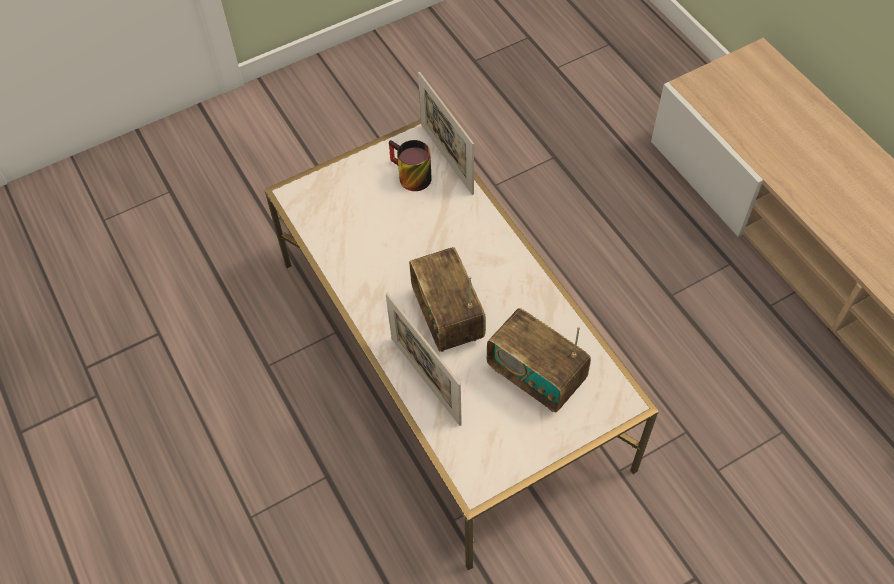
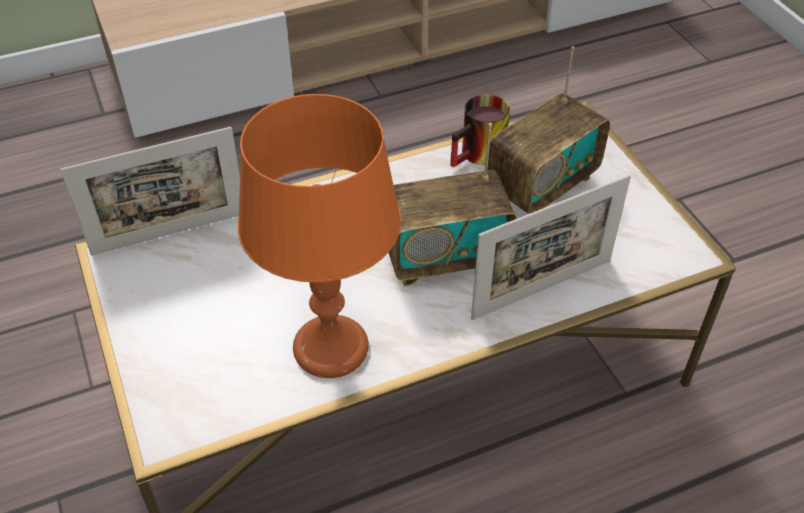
camera: 85 degrees left, 10 degrees down
(360, 262) = (331, 347): none -> orange table lamp
(408, 177) = (187, 278): mug -> mug (480, 156)

